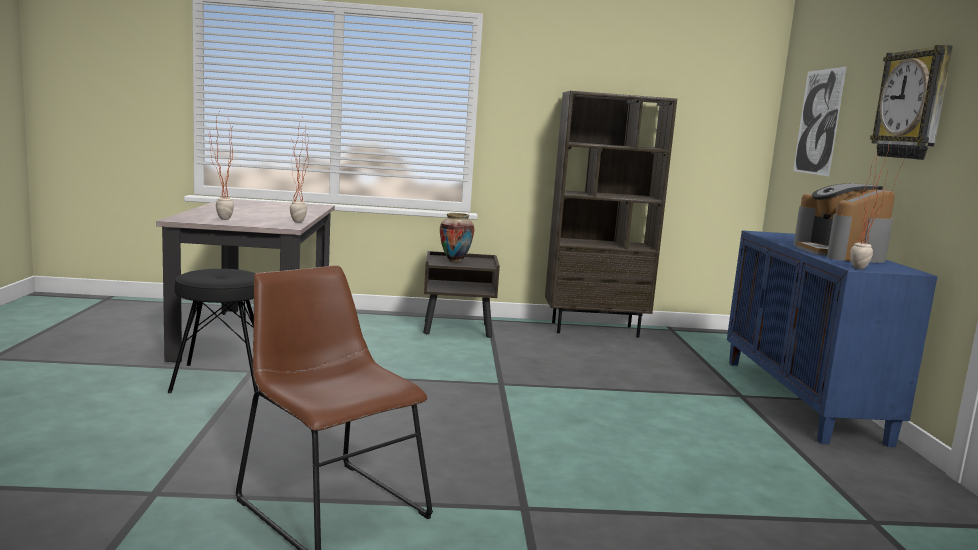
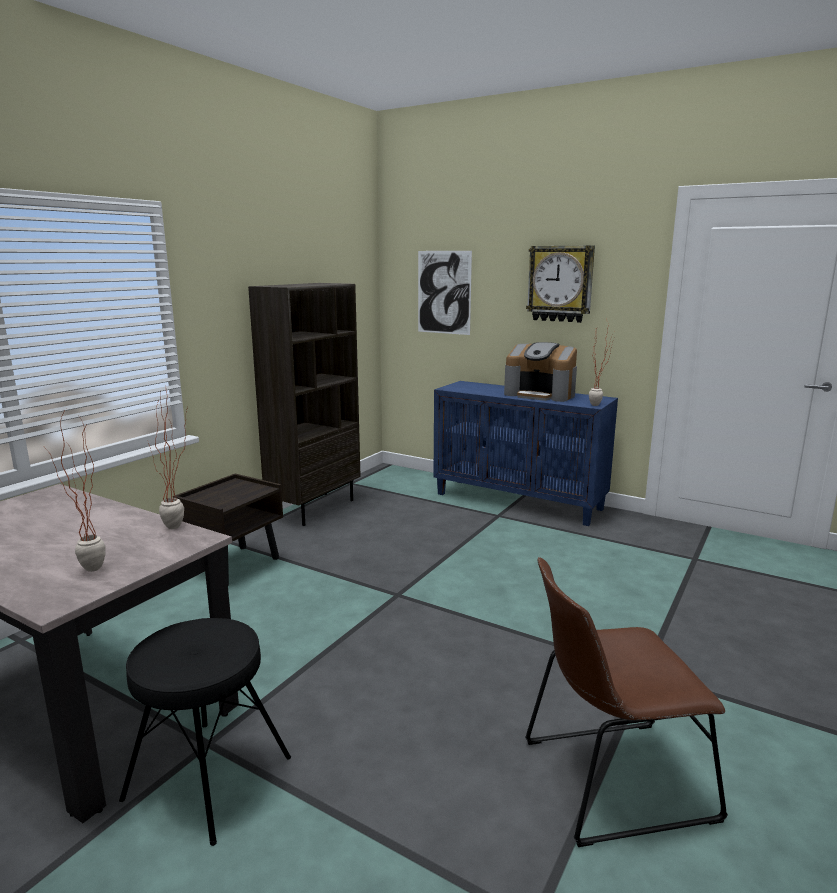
camera: 55 degrees left, 5 degrees up
(455, 261) = (227, 497): vase -> none

